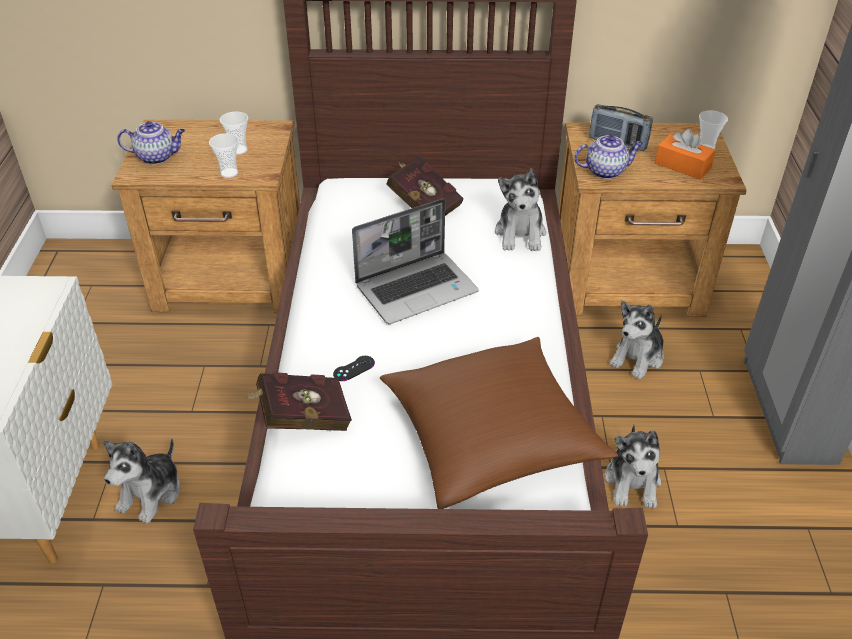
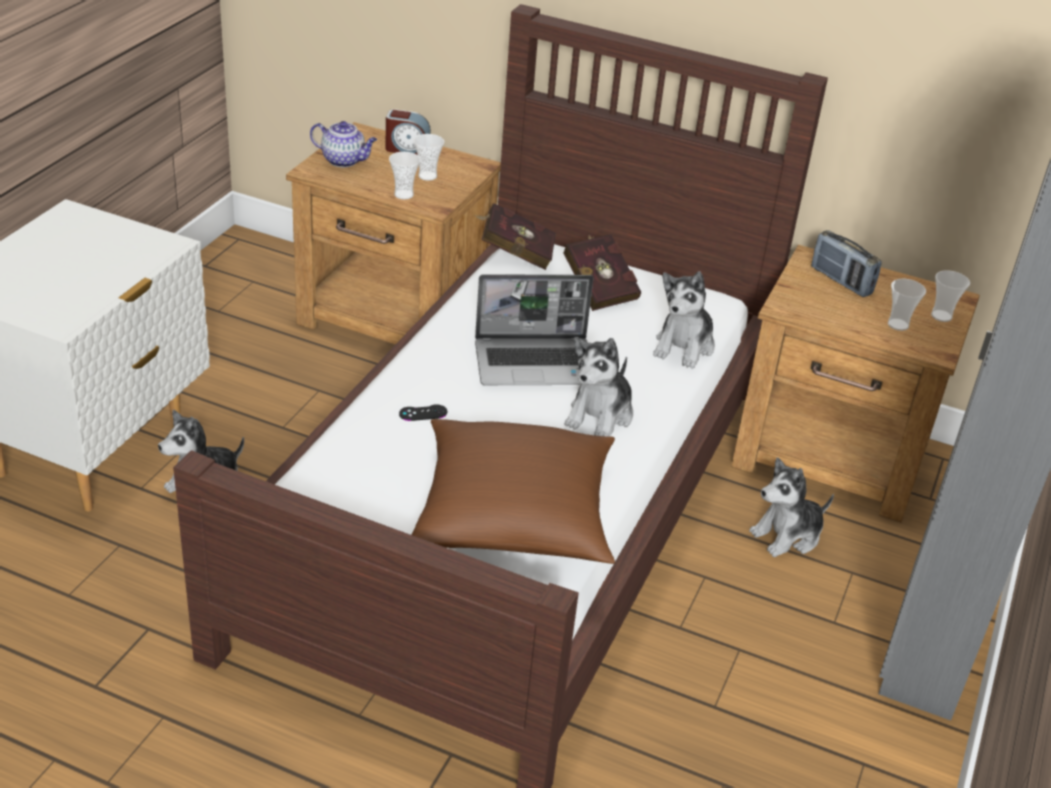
camera: 20 degrees right, 5 degrees down
(205, 131) = (407, 149): none -> alarm clock
(301, 418) = (345, 438): red book -> red book (514, 253)
(606, 171) = (803, 304): teapot -> none
(633, 482) = (694, 649): plush toy -> plush toy (600, 415)
(682, 166) = (898, 325): orange tissue box -> cup

